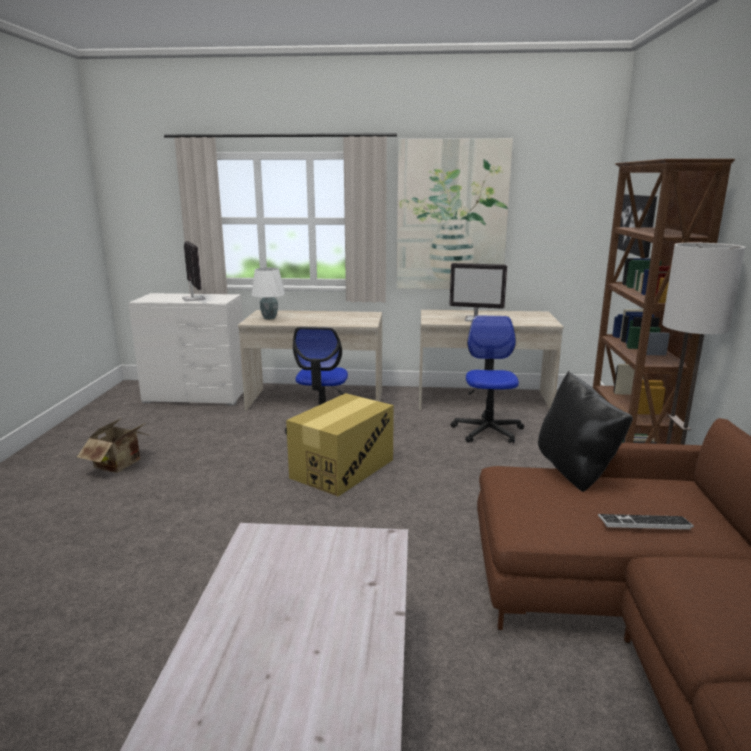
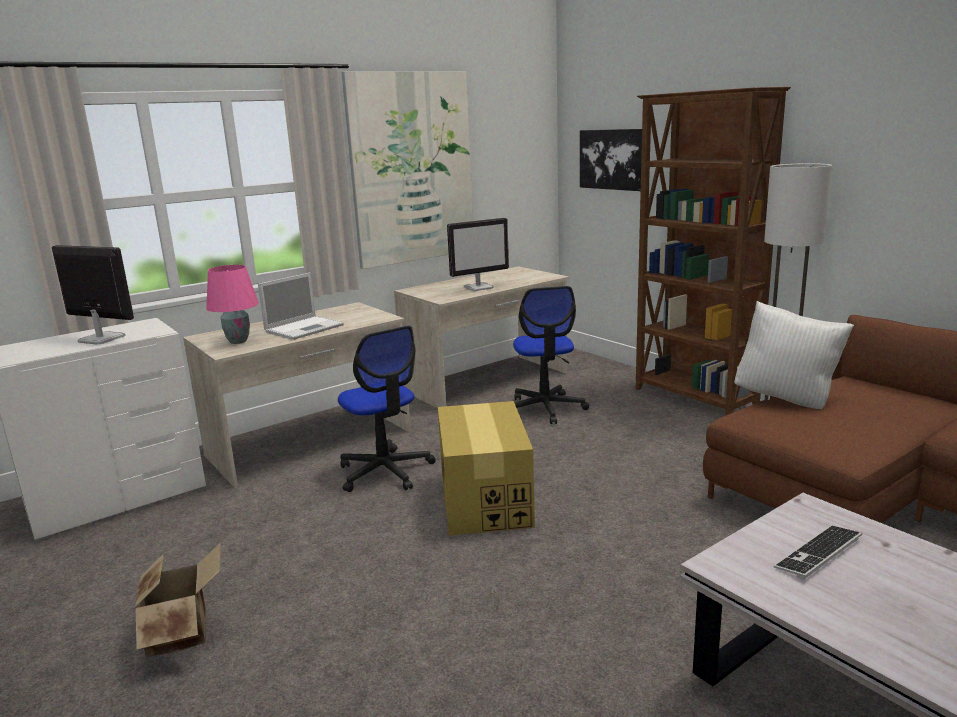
camera: 40 degrees left, 0 degrees up
(270, 318) = (238, 341): white table lamp -> pink table lamp
(315, 319) = (305, 328): none -> laptop
(487, 431) = (545, 408): office chair -> office chair turned 150 degrees counterclockwise
(576, 474) = (786, 399): black pillow -> white pillow
(644, 523) = (897, 413): keyboard -> keyboard (818, 553)

